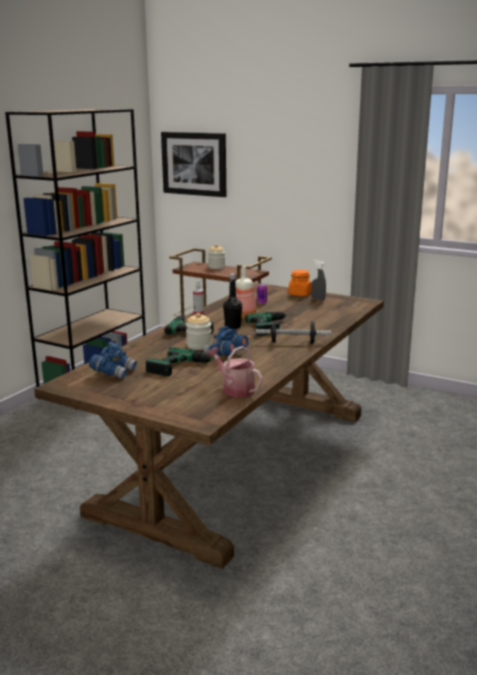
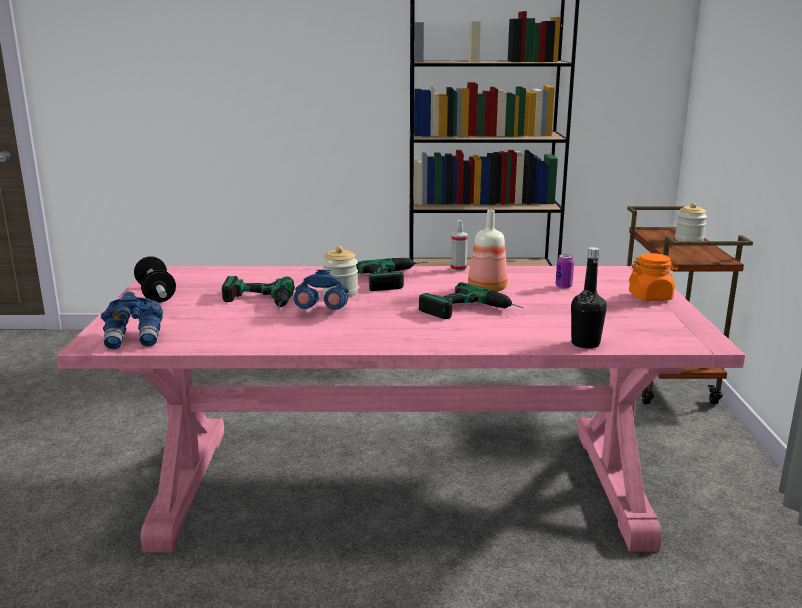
camera: 60 degrees right, 0 degrees up
(113, 372) = (215, 280): blue binoculars -> blue binoculars (135, 338)
(194, 164) = (719, 72): picture -> none
(232, 327) = (434, 293): black bottle -> black bottle (585, 343)
(235, 389) = (206, 338): watering can -> none
(238, 459) = (402, 483): brown dining table -> pink dining table
(292, 342) = (418, 333): dumbbell -> dumbbell (156, 294)
(318, 299) = (648, 311): grey spray bottle -> none

